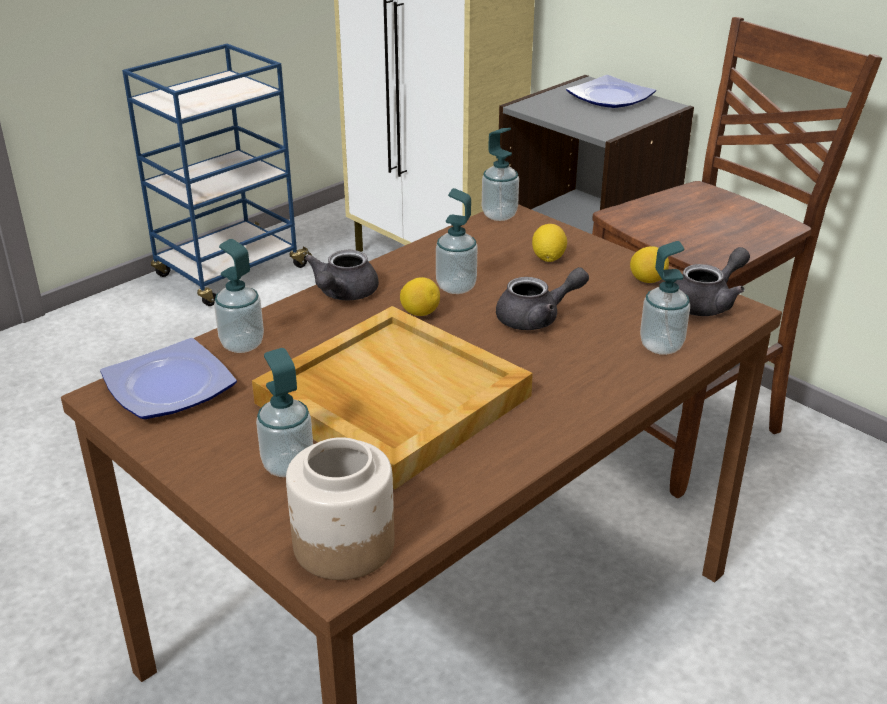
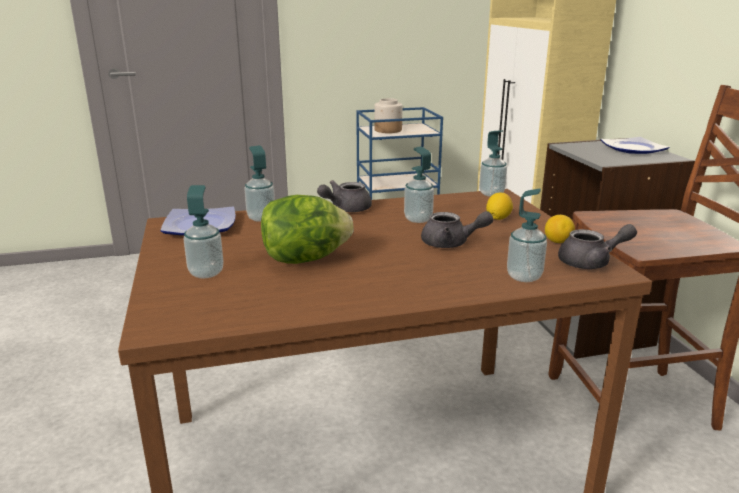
camera: 30 degrees right, 10 degrees down
(343, 545) = (179, 317): jar -> jar (387, 130)
(390, 399) = (305, 259): beige tray -> lettuce
(420, 313) = (379, 226): lemon -> none

